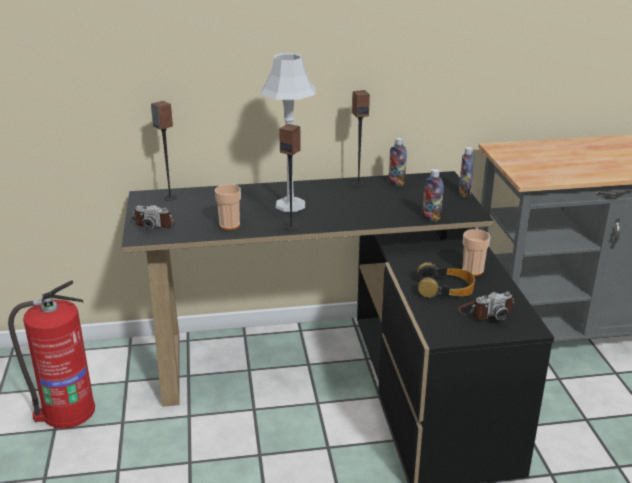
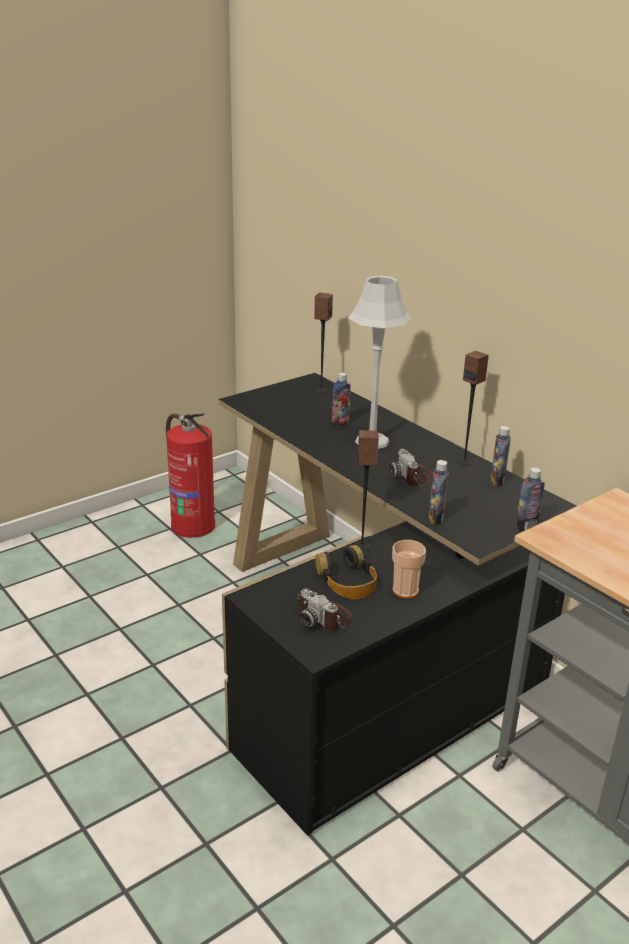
camera: 60 degrees right, 0 degrees up
(155, 223) = (269, 398): camera -> camera (414, 476)
(229, 225) = (300, 426): cup -> none
(243, 207) = (340, 423): none -> bottle
(291, 227) = (327, 453): speaker -> speaker (362, 546)

